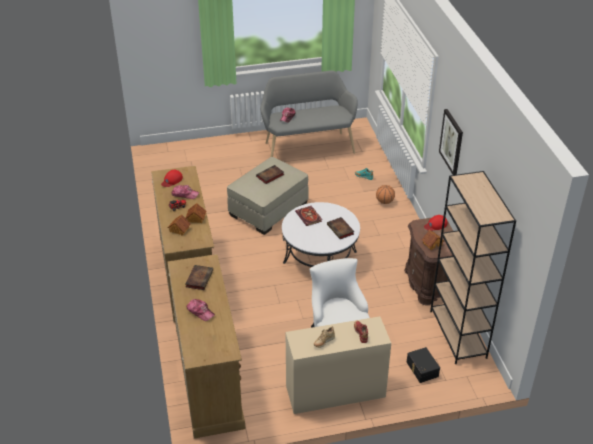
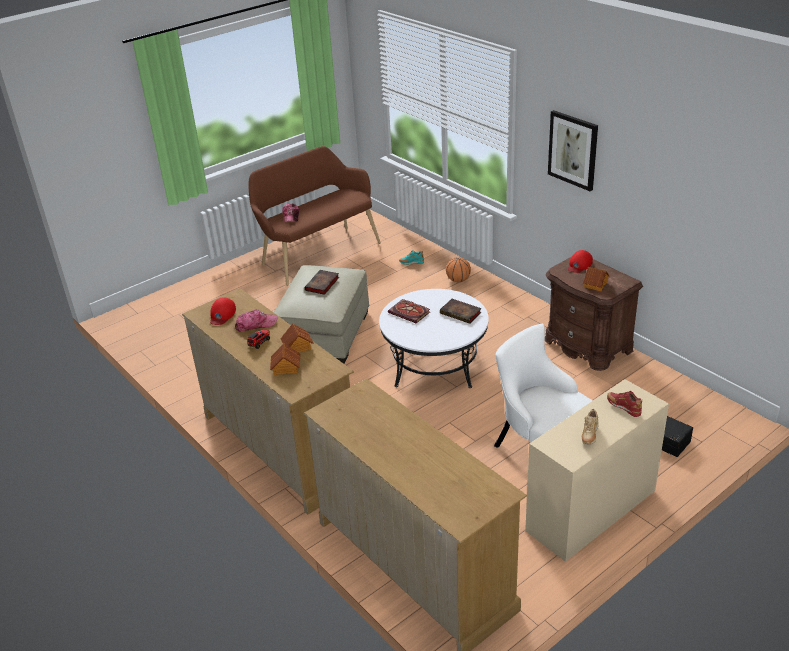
camera: 25 degrees left, 5 degrees down
(199, 278) = (370, 416): book -> none
(200, 312) = (411, 457): cap -> none
(307, 146) = (317, 253): grey bench -> brown bench
(458, 334) = (667, 387): beige bookcase -> none

